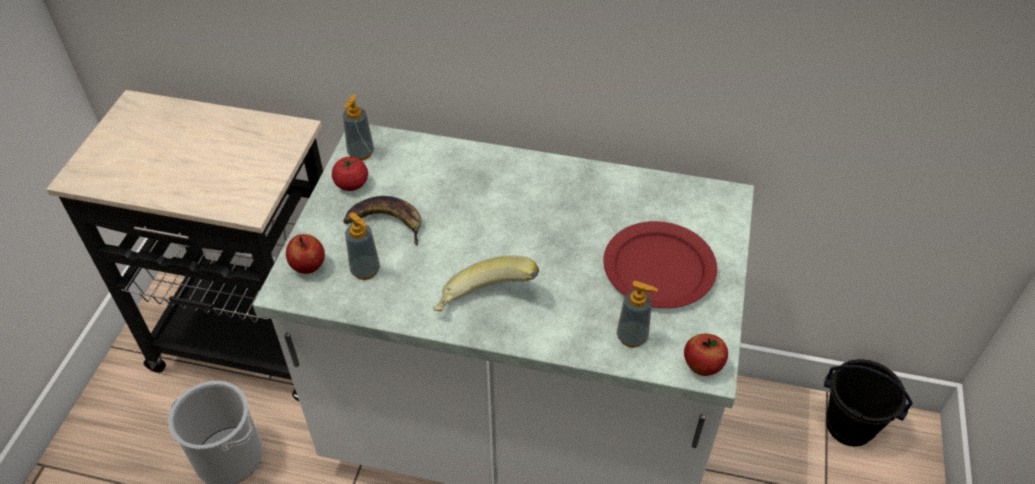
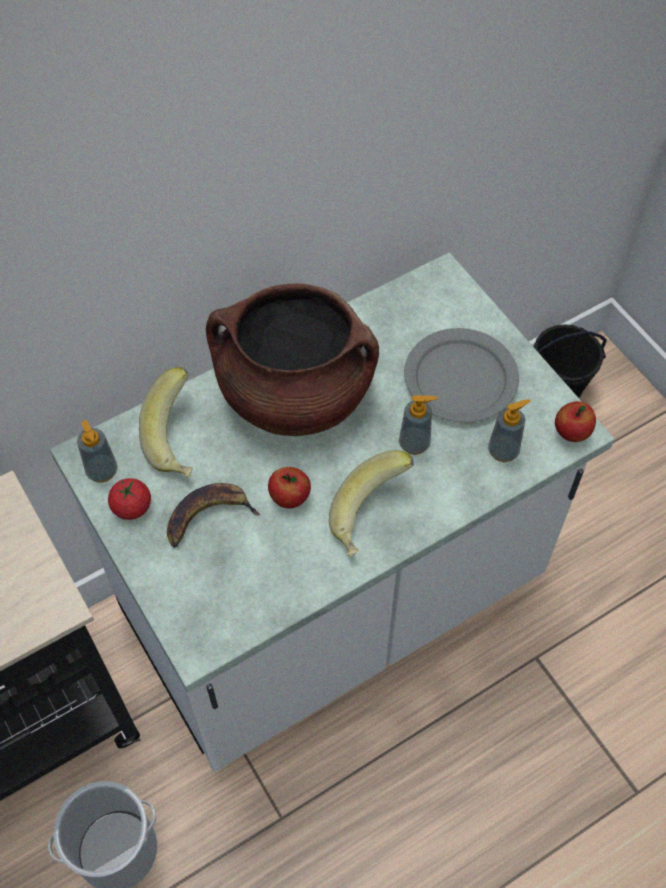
camera: 45 degrees left, 10 degrees up
(308, 266) = (191, 611): apple -> apple (290, 497)
(365, 270) = (244, 572): soap dispenser -> soap dispenser (414, 443)
(426, 168) = (179, 439): none -> banana
(529, 195) = (294, 394): none -> brown cooking pot
(658, 268) = (460, 379): red plate -> grey plate

